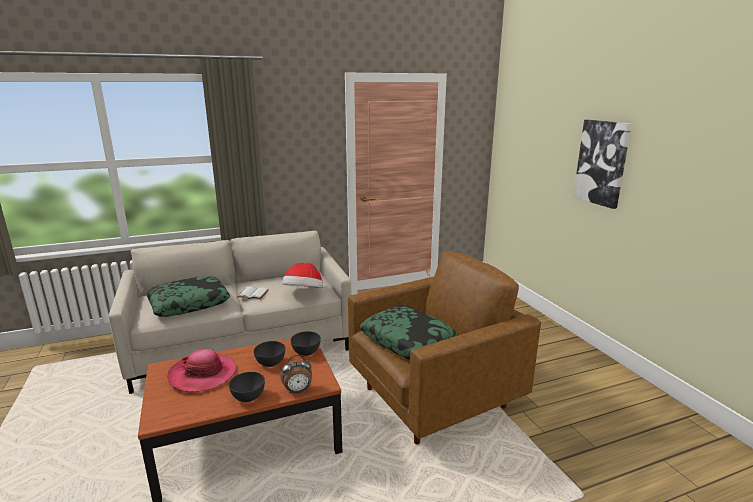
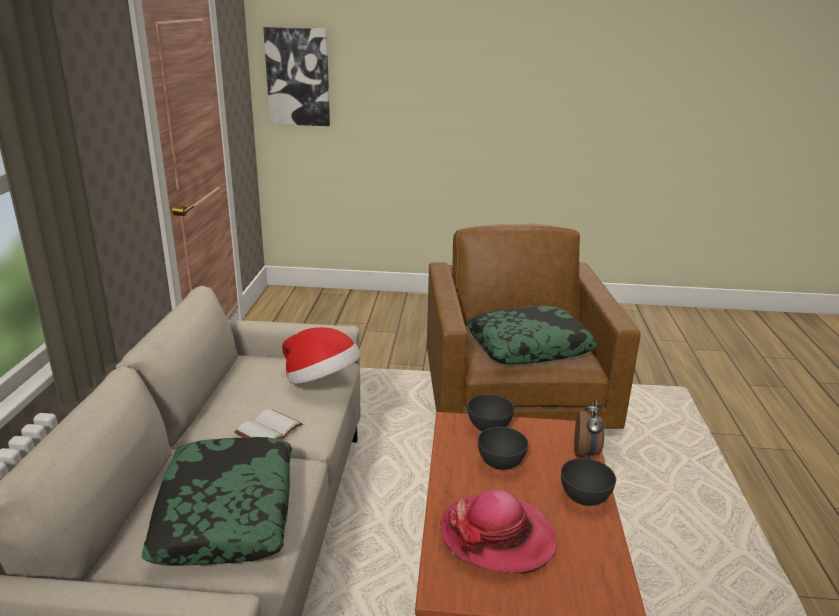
camera: 65 degrees left, 5 degrees up
(602, 163) = (467, 90): picture -> picture (298, 77)

